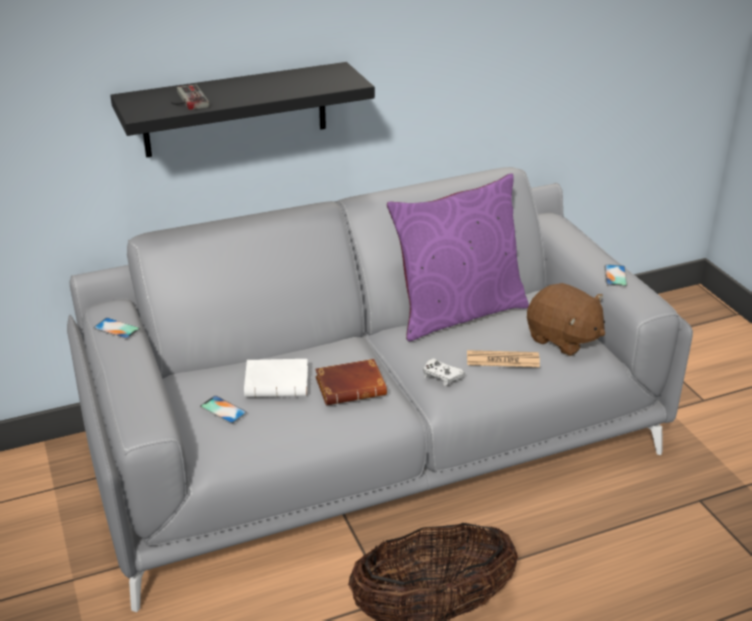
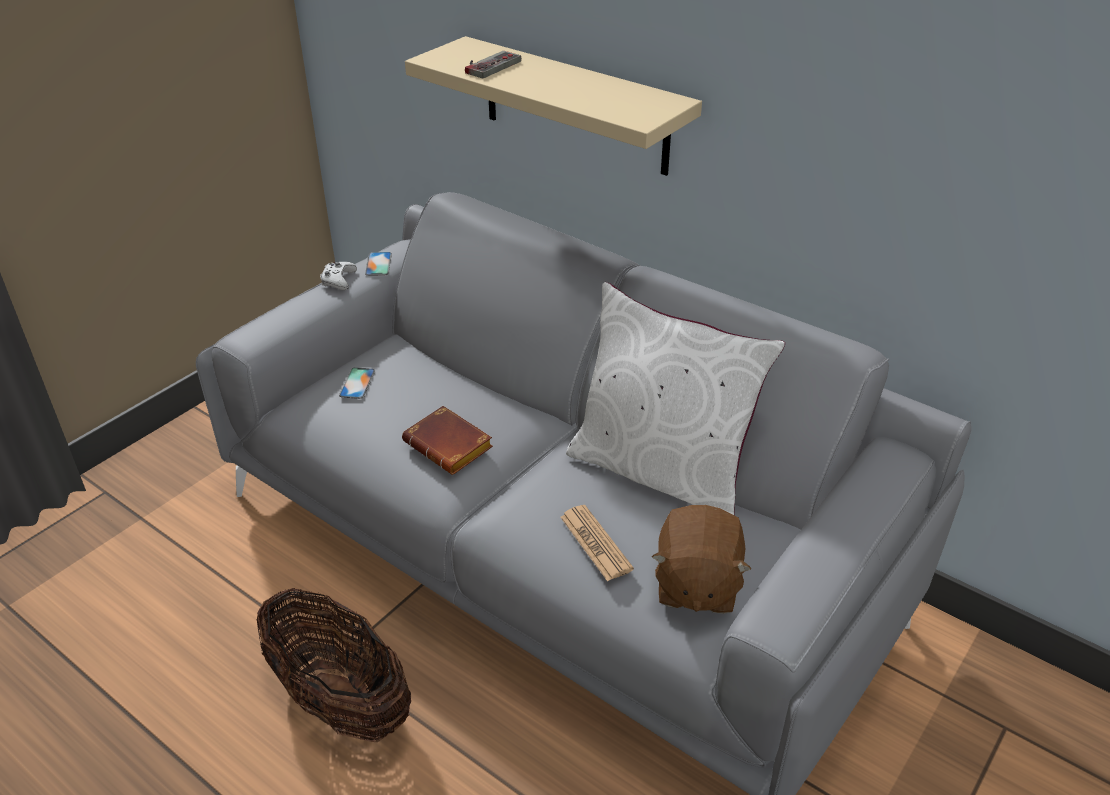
camera: 60 degrees right, 5 degrees up
(235, 110) = (575, 106): black shelf -> beige shelf
(279, 383) = (421, 397): white book -> none
(441, 376) = (523, 504): white game controller -> white game controller (338, 280)
(457, 312) = (661, 471): purple pillow -> white pillow
(615, 276) = (816, 566): phone -> none

